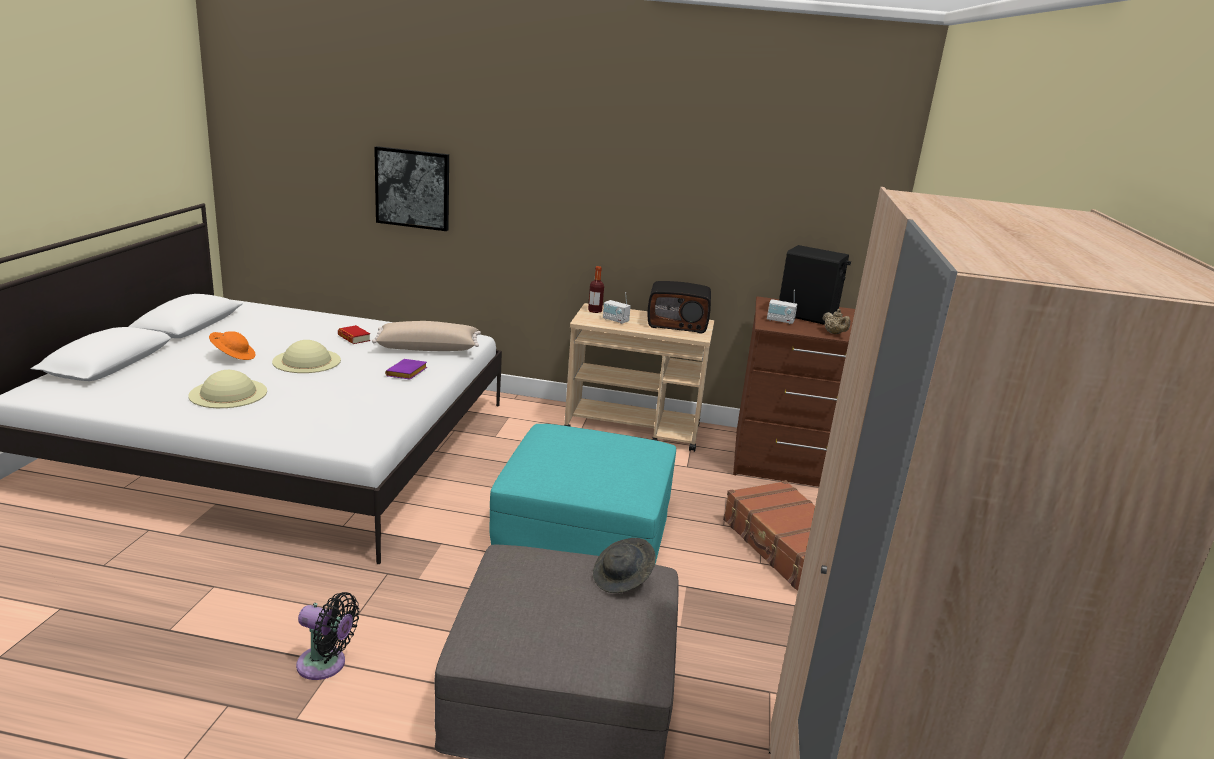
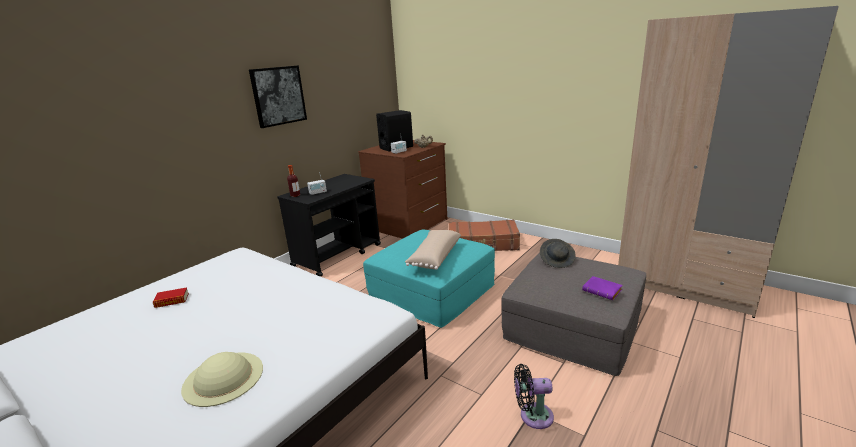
camera: 60 degrees left, 0 degrees up
(233, 356) = (126, 373): orange hat -> none
(307, 361) = (196, 327): beige hat -> none
(326, 665) = (532, 416): black fan -> black fan turned 135 degrees counterclockwise
(407, 373) = (277, 283): purple book -> purple book (603, 291)
(413, 188) = (108, 162): picture -> picture (278, 96)
(428, 348) = (237, 270): beige pillow -> beige pillow (434, 257)
(634, 429) = (338, 255): beige cart -> black cart
(678, 324) = (341, 181): radio -> none

